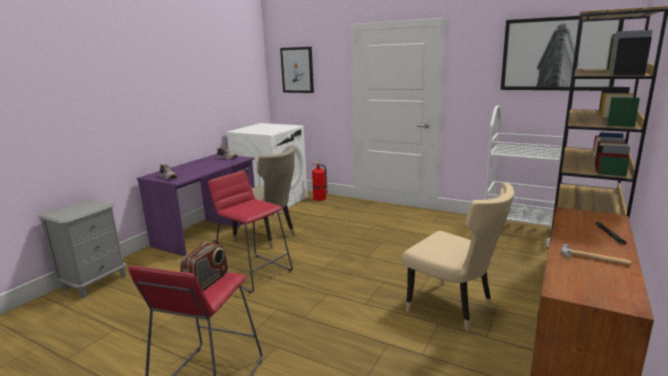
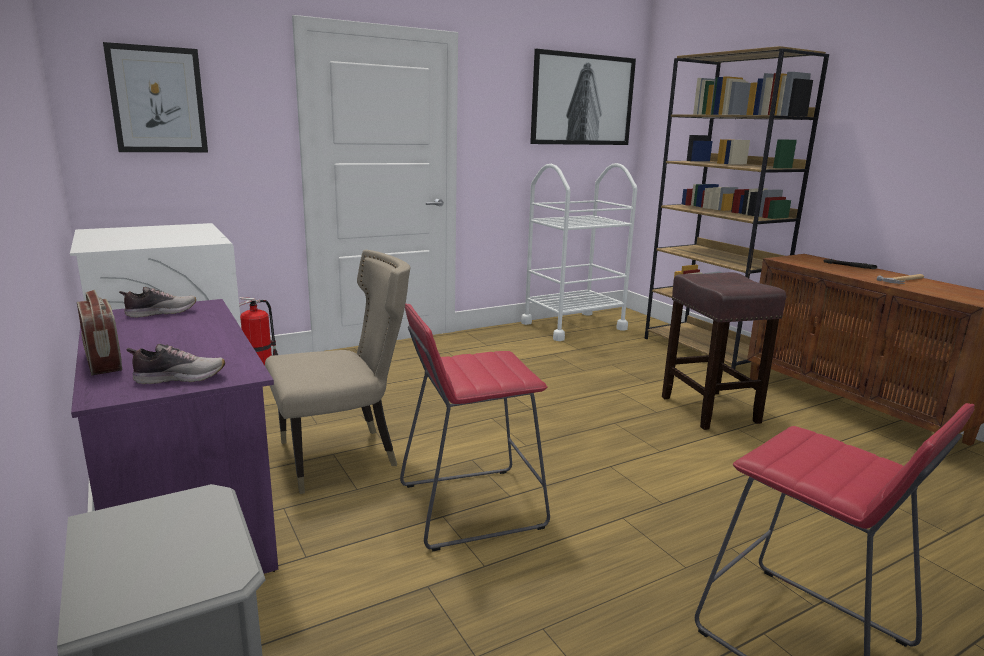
camera: 60 degrees left, 0 degrees up
(207, 283) = (825, 453): radio -> radio (104, 362)
(454, 308) = (711, 410): beige chair -> brown stool

